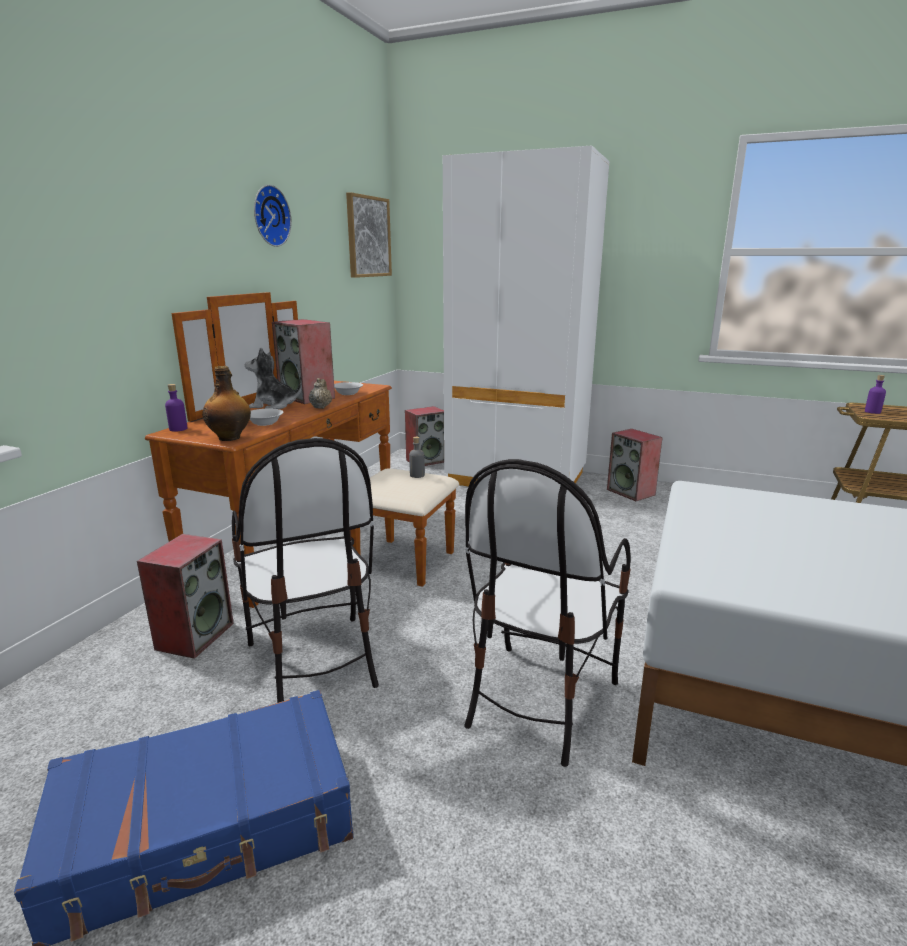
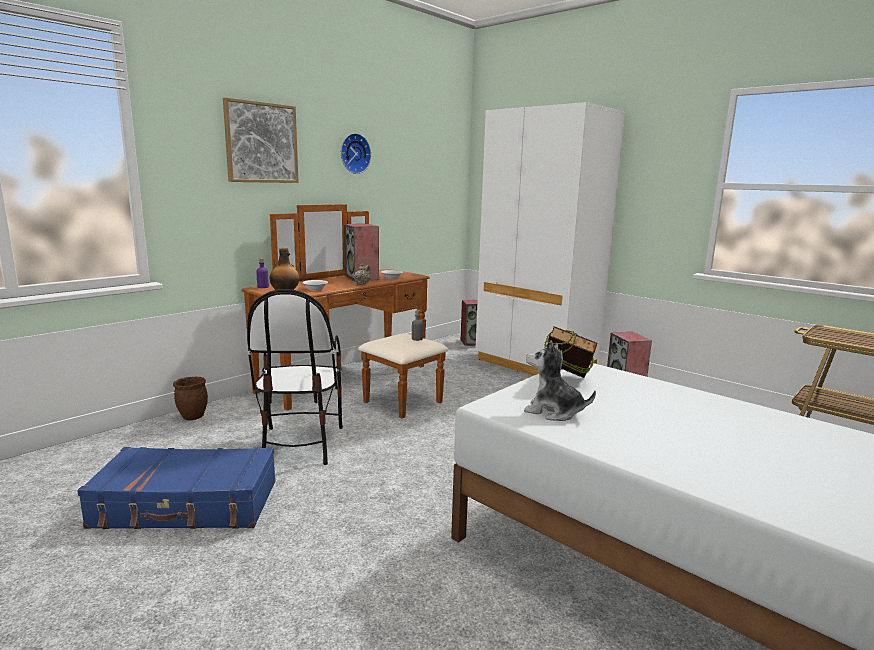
camera: 20 degrees right, 5 degrees down
(106, 652) = (193, 417): none -> brown planter
(195, 635) = (244, 418): speaker -> none
(273, 406) = (334, 280): plush toy -> plush toy (553, 412)
(368, 237) = (443, 167): picture -> picture (261, 143)
(539, 699) = (421, 493): chair -> none
(718, 516) = (566, 381): none -> book
(872, 412) = (827, 333): purple bottle -> none

